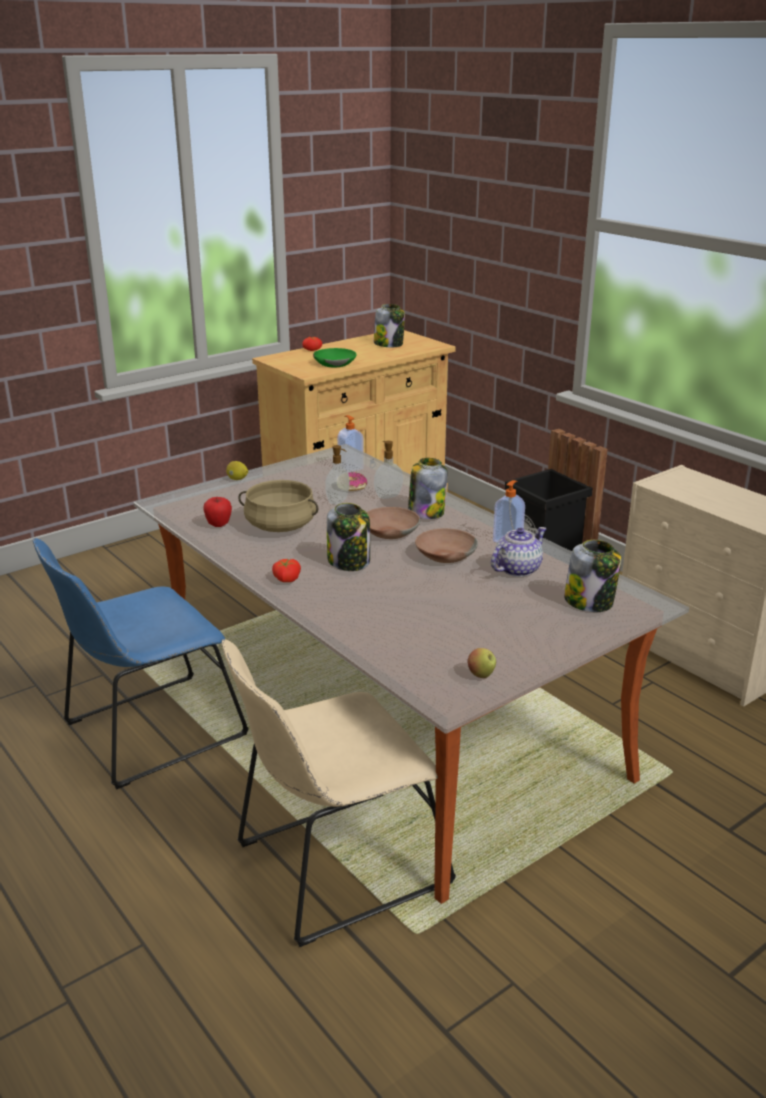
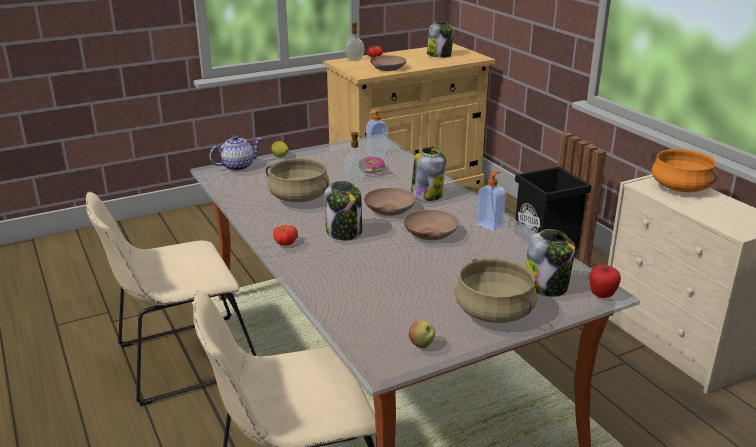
camera: 10 degrees right, 0 degrees up
(148, 732) = (181, 360): blue chair -> beige chair
(218, 525) = (249, 193): apple -> apple (602, 295)
(334, 363) = (388, 68): green bowl -> brown bowl
(387, 496) = (399, 179): soap dispenser -> soap dispenser (354, 60)
(516, 569) = (488, 251): teapot -> teapot (237, 166)
(545, 633) = (494, 312): none -> beige cooking pot
(696, 484) = (680, 187): none -> orange cooking pot

